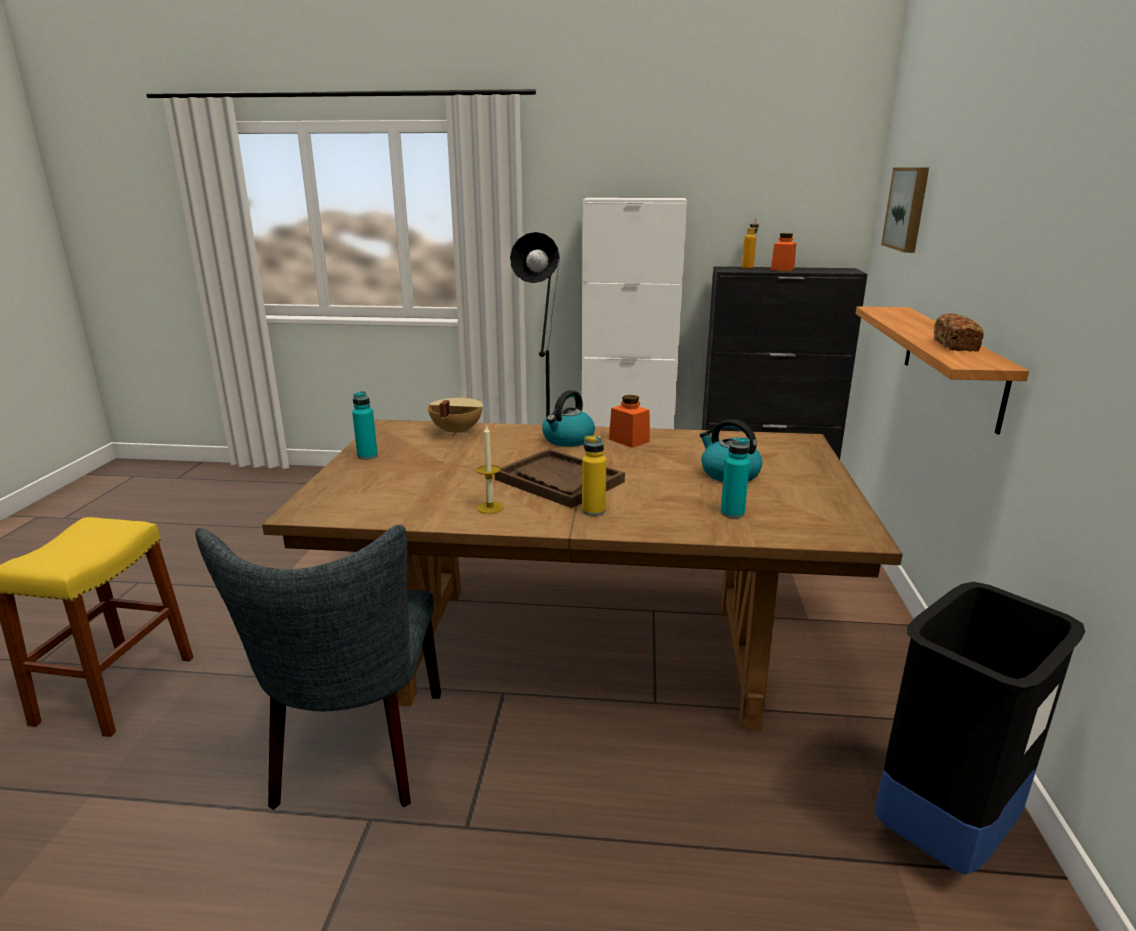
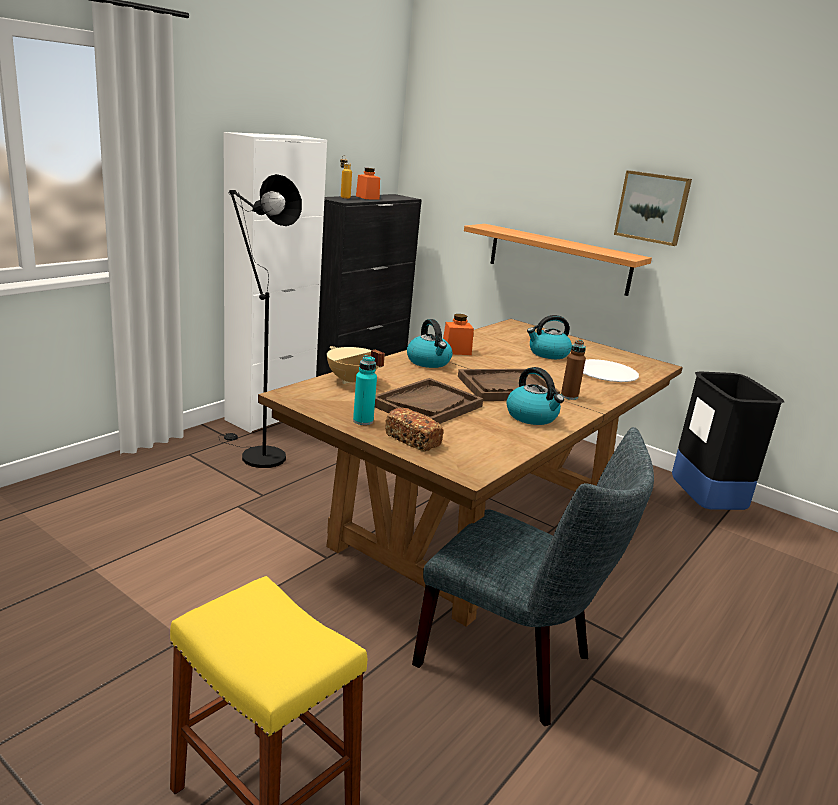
camera: 60 degrees left, 0 degrees up
(442, 465) = (427, 405): none -> brown tray
(490, 507) = (532, 417): candle -> kettle
(593, 511) = (569, 396): yellow bottle -> brown bottle
(732, 513) = (606, 373): turquoise bottle -> white plate
(908, 208) = (463, 153): picture -> picture (653, 207)
(955, 345) = (591, 247): bread -> bread (413, 440)

